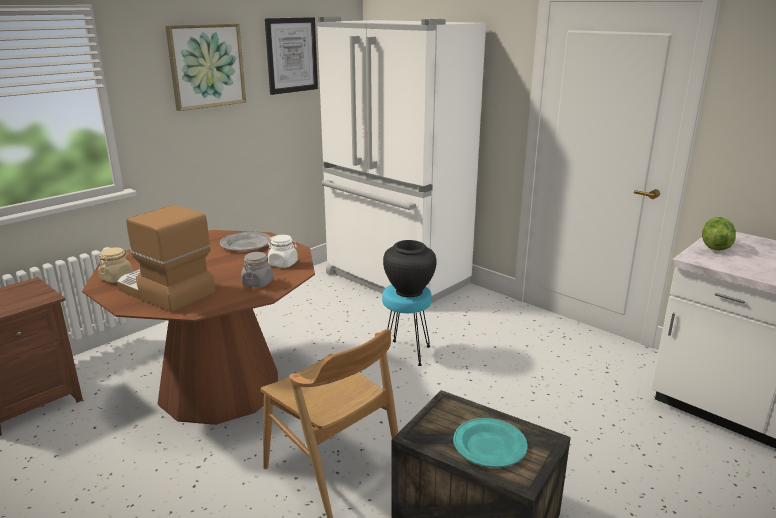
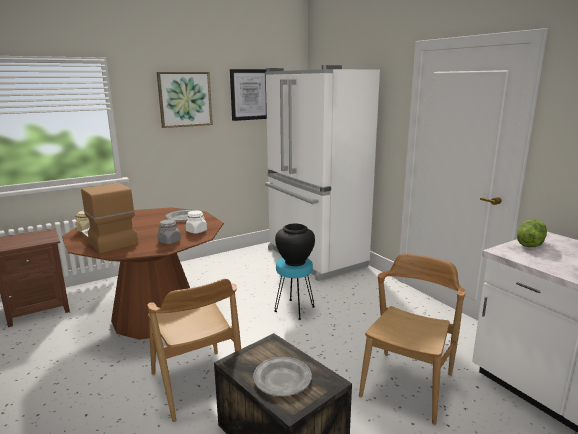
camera: 15 degrees right, 5 degrees down
(490, 446) = (282, 379): turquoise plate -> grey plate
(587, 428) = (407, 385): none -> brown chair

